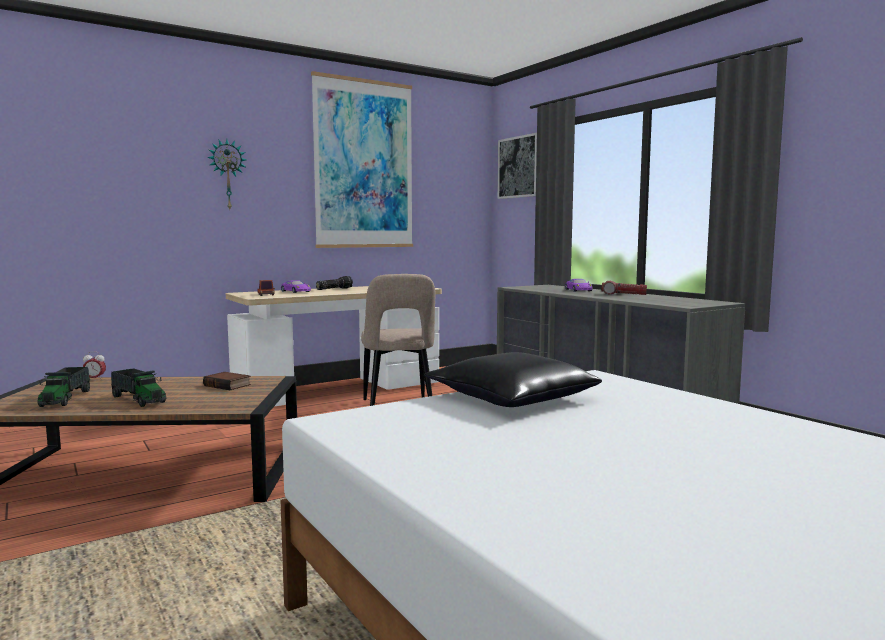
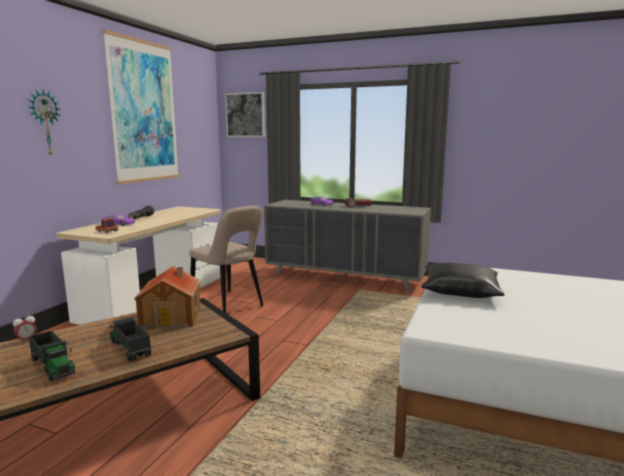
camera: 35 degrees left, 5 degrees up
(139, 399) = (130, 348): toy truck -> toy truck turned 135 degrees counterclockwise
(228, 385) = (172, 317): book -> toy house

